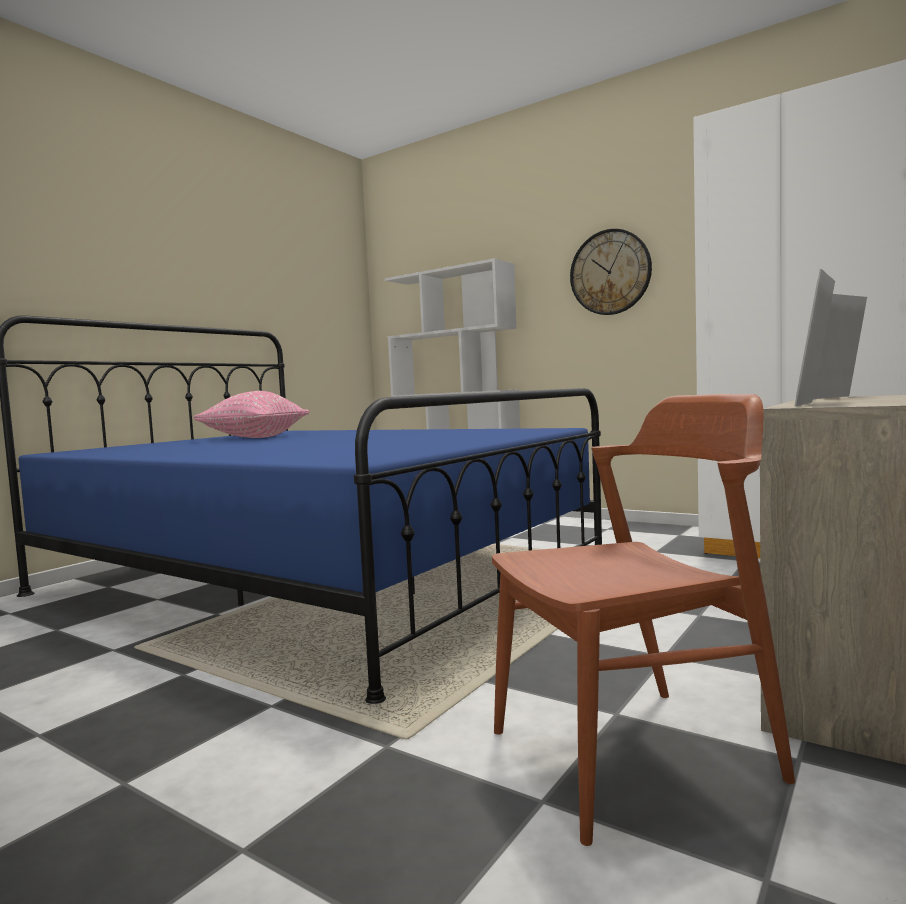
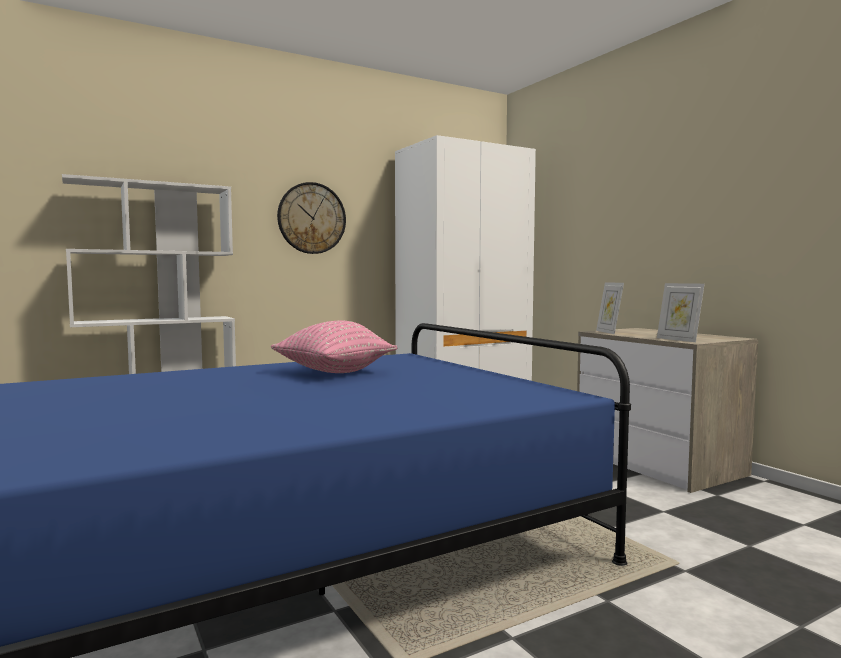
camera: 65 degrees left, 0 degrees up
(255, 437) = (116, 398): pink pillow -> pink pillow (334, 373)
(633, 755) = (708, 519): brown chair -> none

